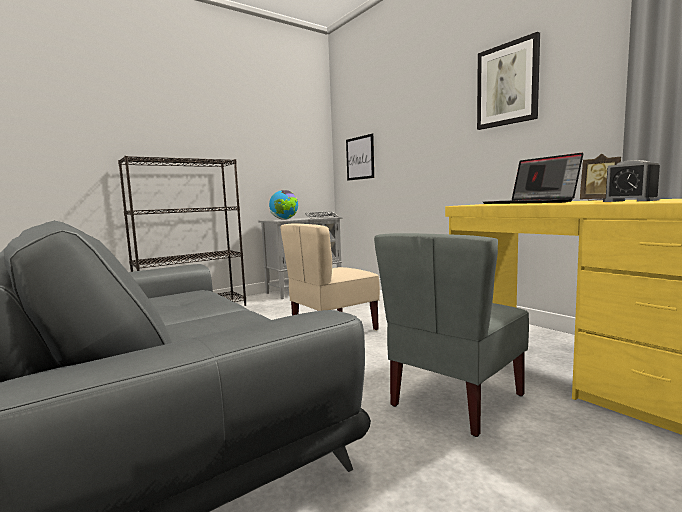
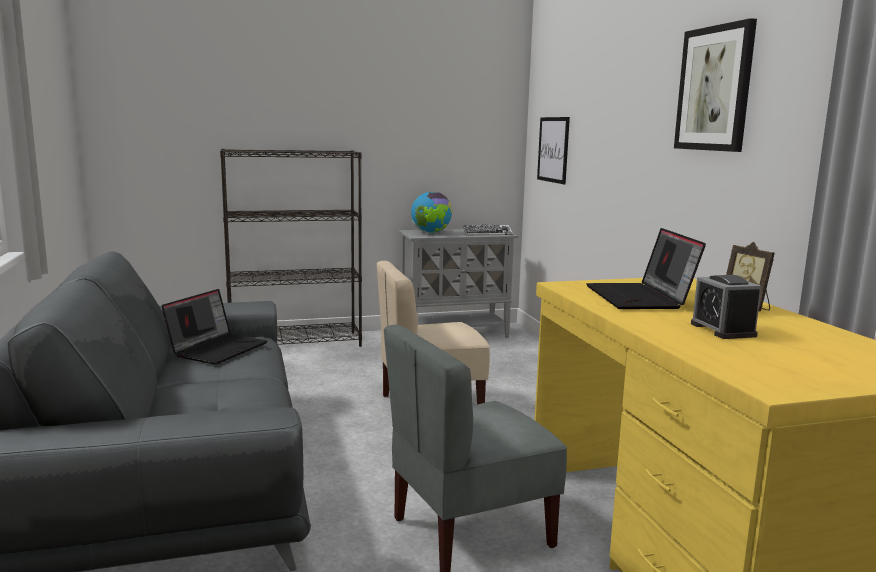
camera: 20 degrees right, 5 degrees up
(175, 299) = (218, 349): none -> laptop

